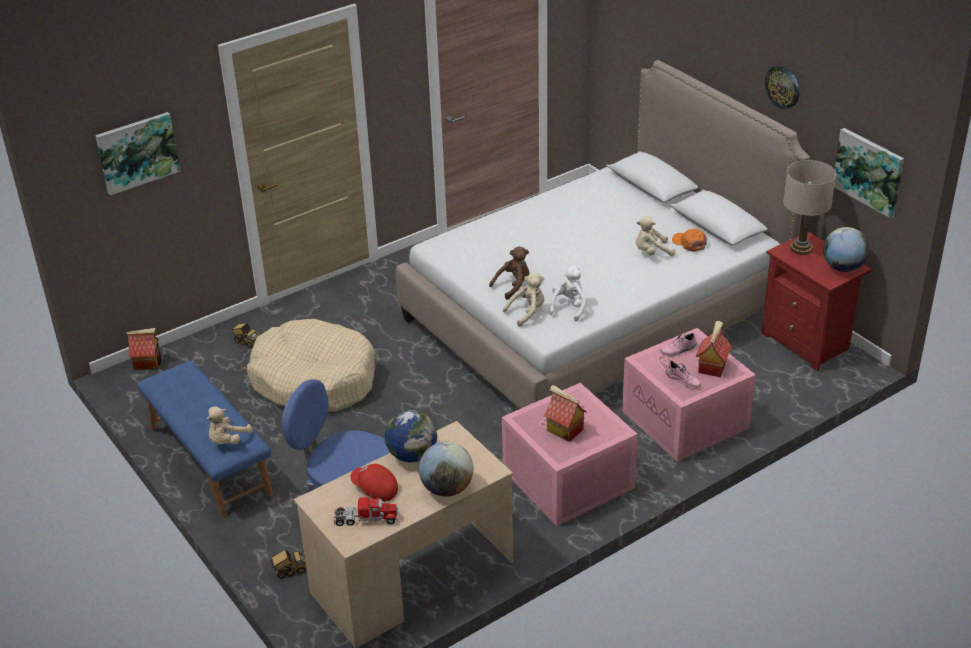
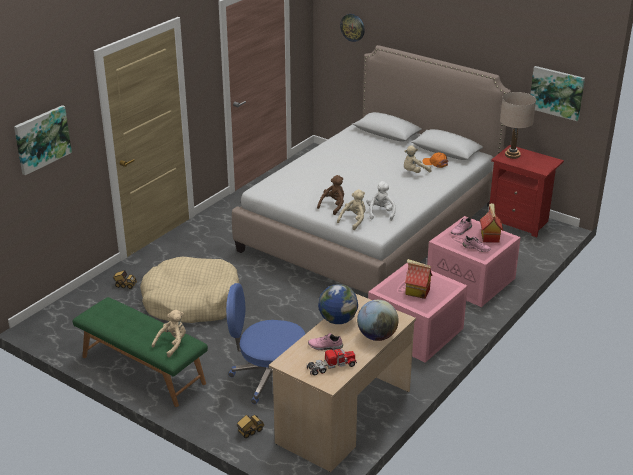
camera: 20 degrees left, 5 degrees down
(148, 362) = (53, 312): toy house -> none
(209, 460) = (142, 370): blue bench -> green bench
(227, 440) = (172, 344): beige plush toy -> beige plush toy turned 150 degrees counterclockwise
(374, 489) = (325, 347): red cap -> pink shoe
(783, 86) = (483, 46): wall clock -> wall clock (352, 27)
(842, 268) = (545, 162): globe -> none

